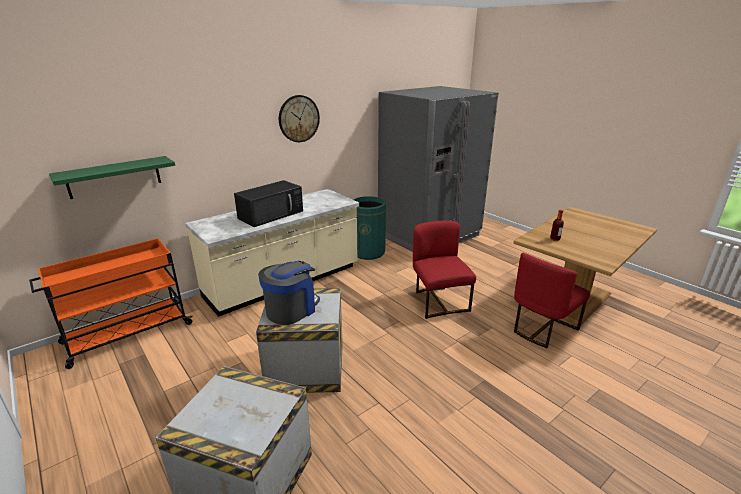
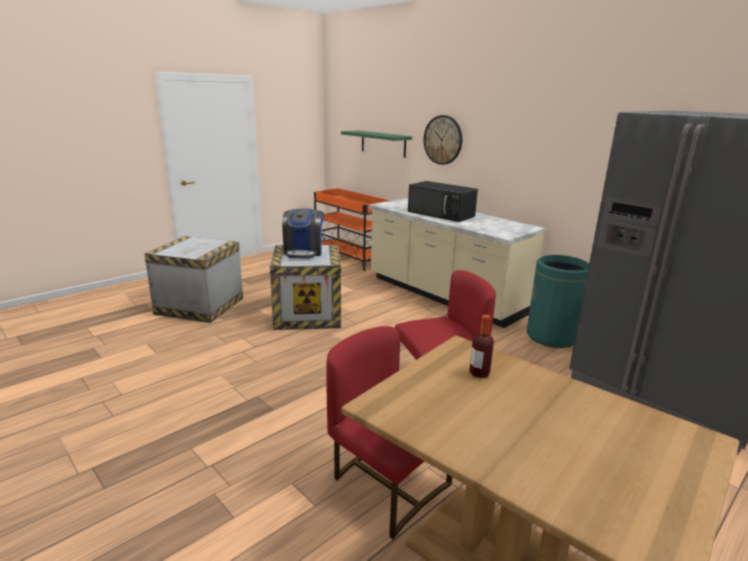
camera: 85 degrees right, 5 degrees down
(291, 309) = (303, 252): coffee machine -> coffee machine turned 60 degrees clockwise
(299, 118) = (531, 128): wall clock -> wall clock (443, 140)

